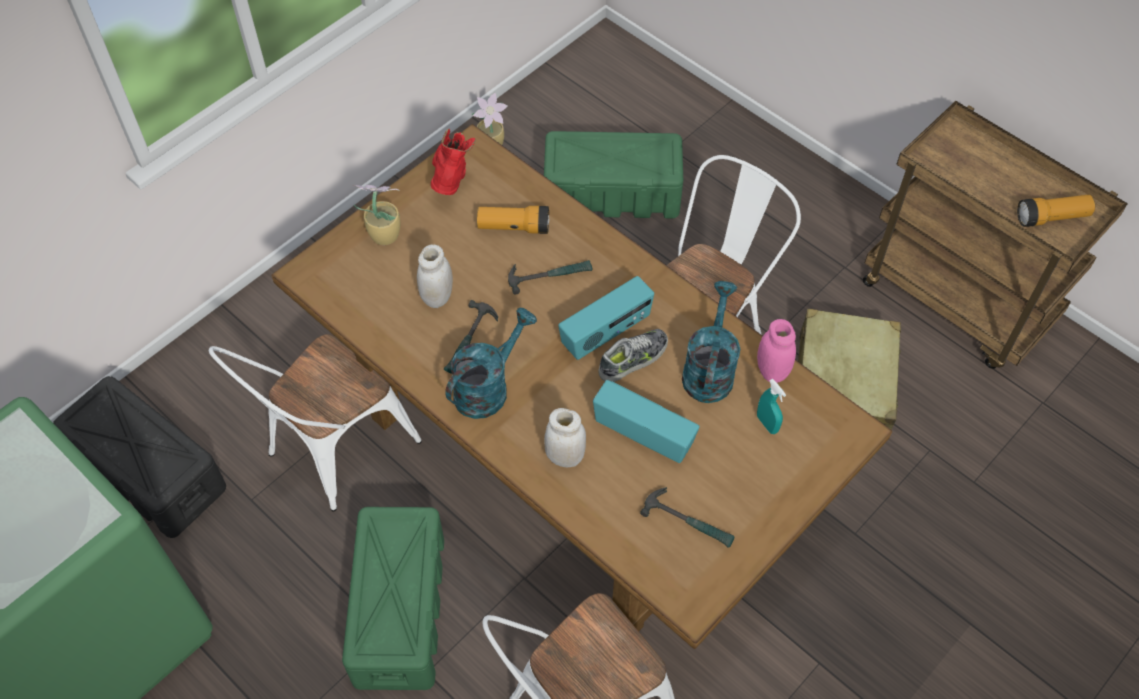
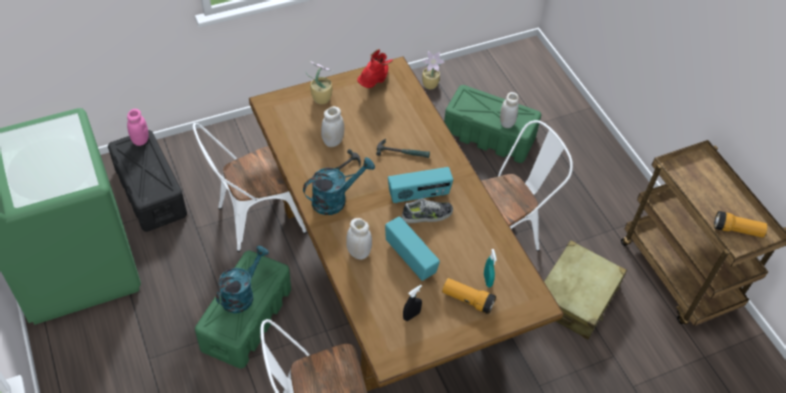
camera: 20 degrees right, 5 degrees down
(514, 227) = (396, 119): flashlight -> flashlight (467, 300)
(641, 167) = (506, 123): none -> white jar
(689, 521) = (411, 315): hammer -> black spray bottle
(709, 369) = (469, 237): turquoise watering can -> turquoise watering can (241, 294)
(772, 371) = (506, 252): pink jar -> pink jar (140, 140)

